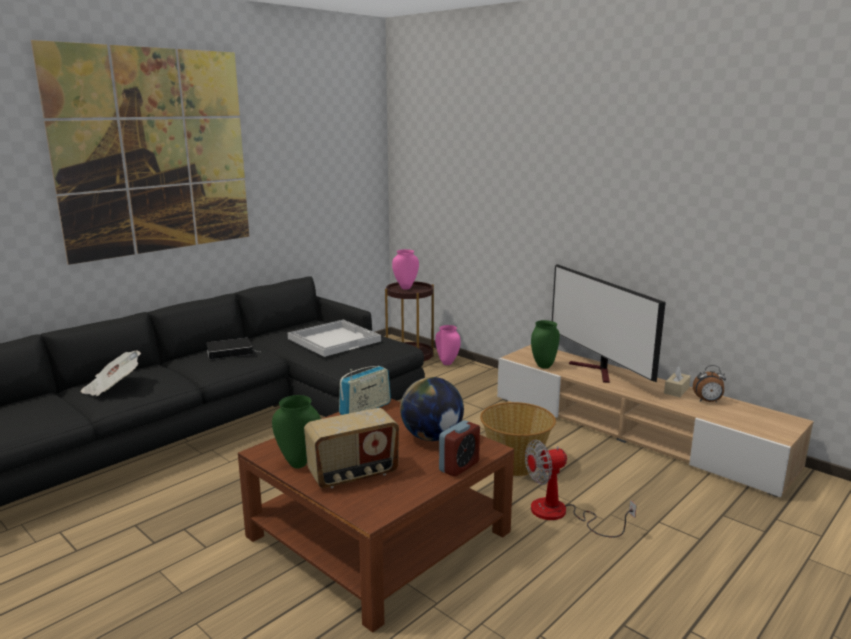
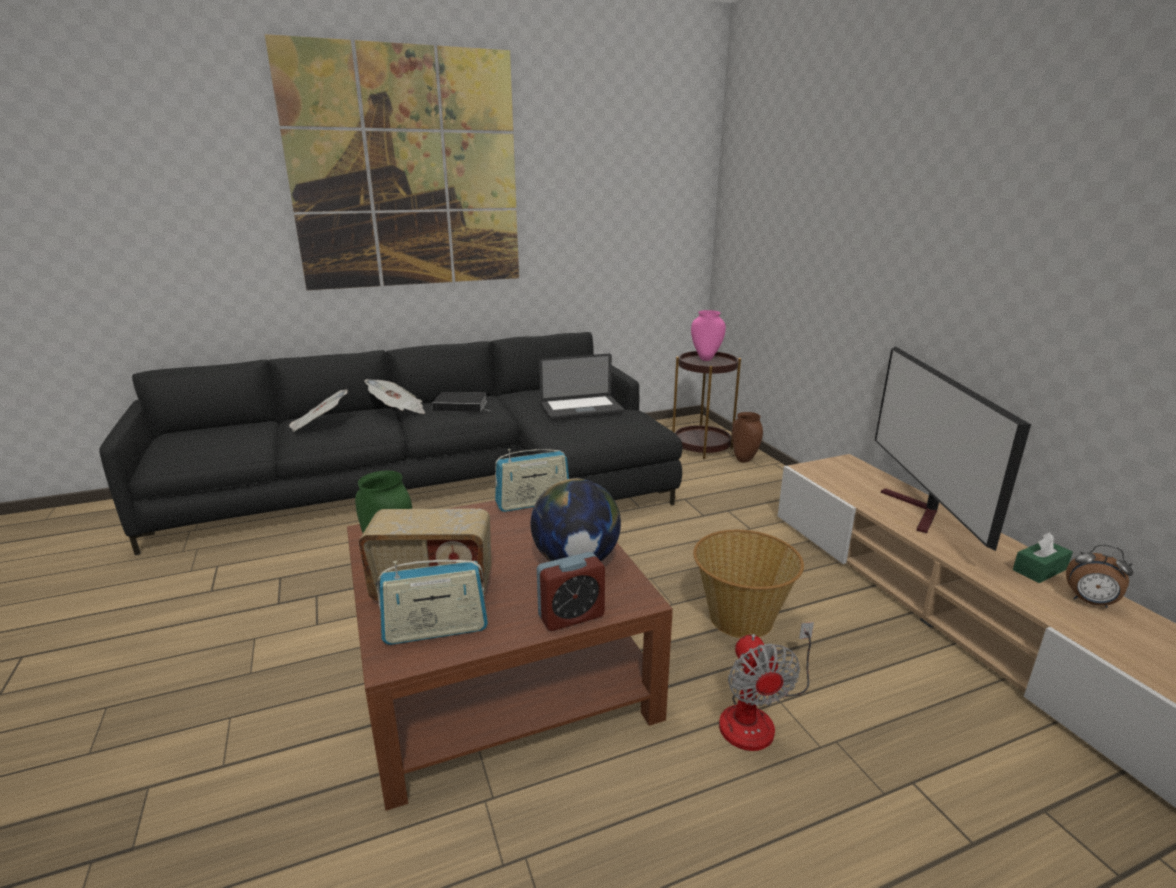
camera: 25 degrees right, 5 degrees up
(175, 364) = (398, 411): none -> newspaper
(334, 339) = (581, 409): white tray -> laptop
(381, 494) = (436, 630): none -> radio
(448, 363) = (745, 460): pink vase -> brown vase
(544, 366) = (840, 489): green vase -> none
(561, 514) = (757, 716): fan -> fan turned 105 degrees counterclockwise
(676, 390) = (1039, 570): beige tissue box -> green tissue box

